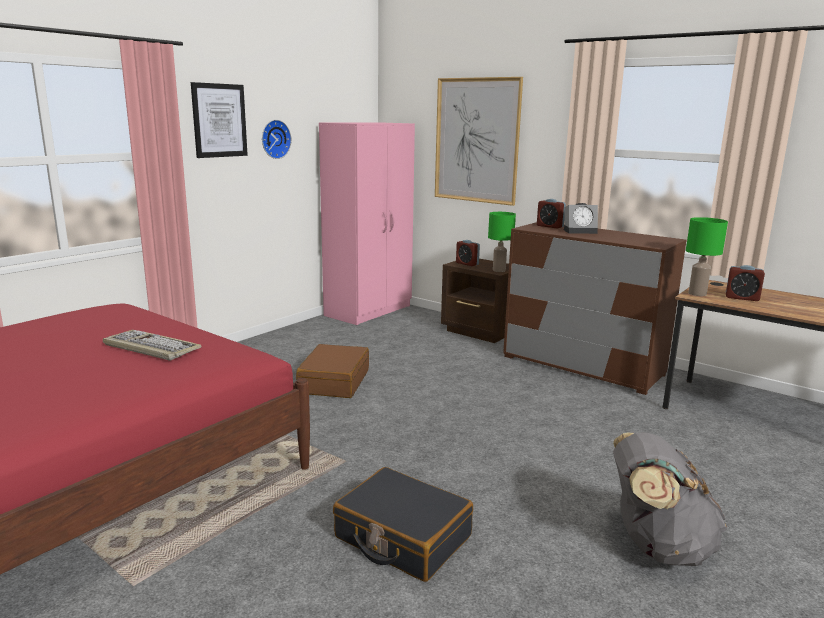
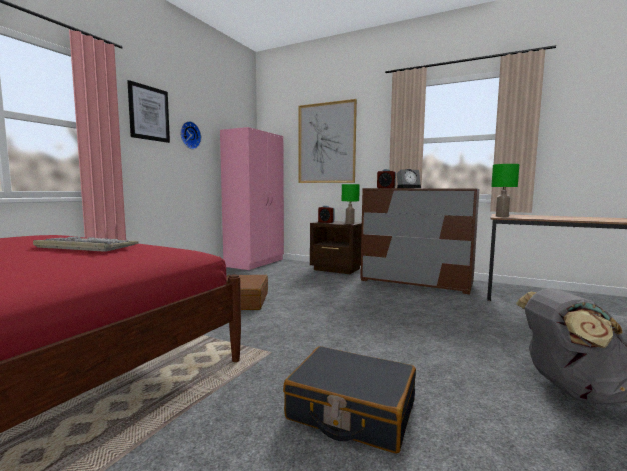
camera: 10 degrees left, 10 degrees down
(742, 298) = (532, 217): alarm clock -> none

